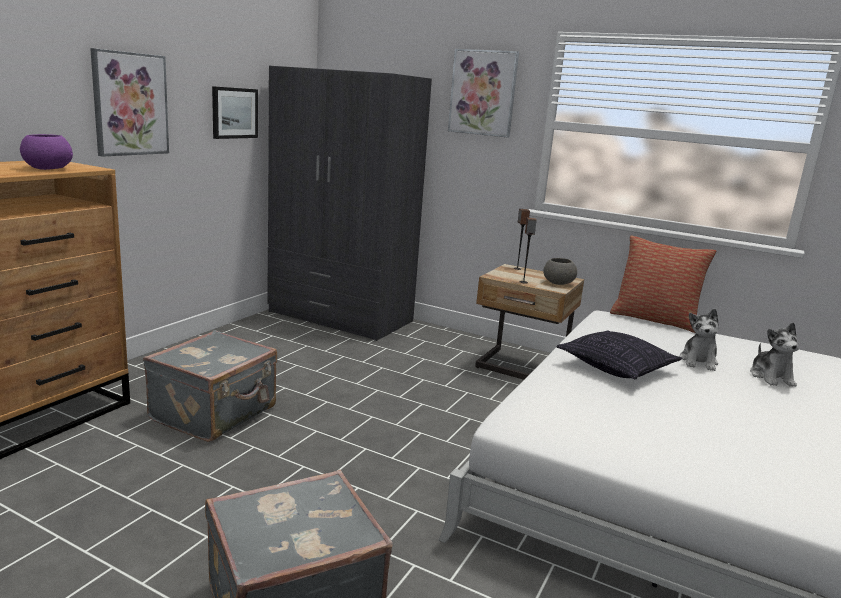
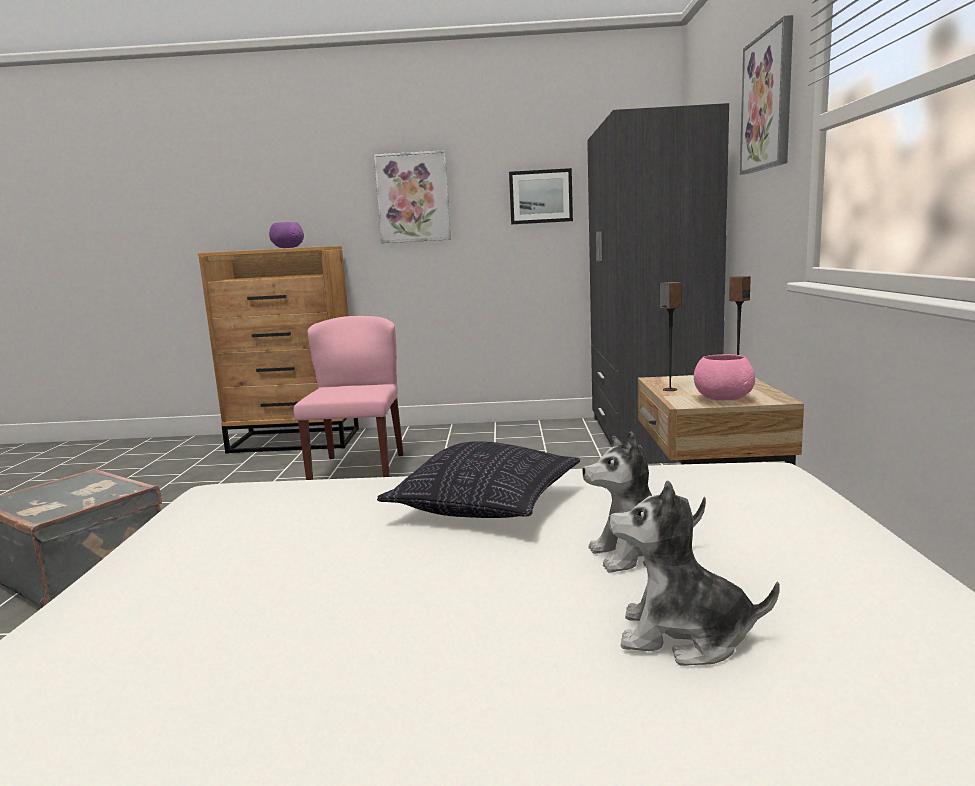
camera: 65 degrees right, 5 degrees down
(216, 414) = (358, 470): grey suitcase -> pink chair
(557, 283) = (722, 399): grey bowl -> pink bowl
(654, 319) = (845, 498): pillow -> none
(771, 377) = (683, 636): plush toy -> plush toy turned 45 degrees clockwise

